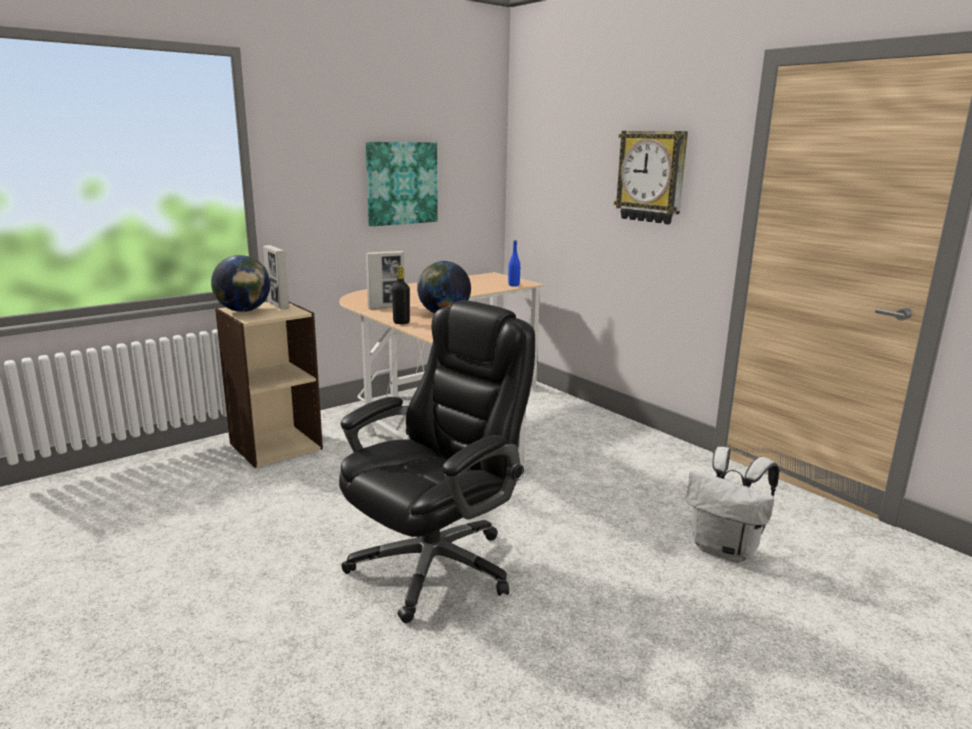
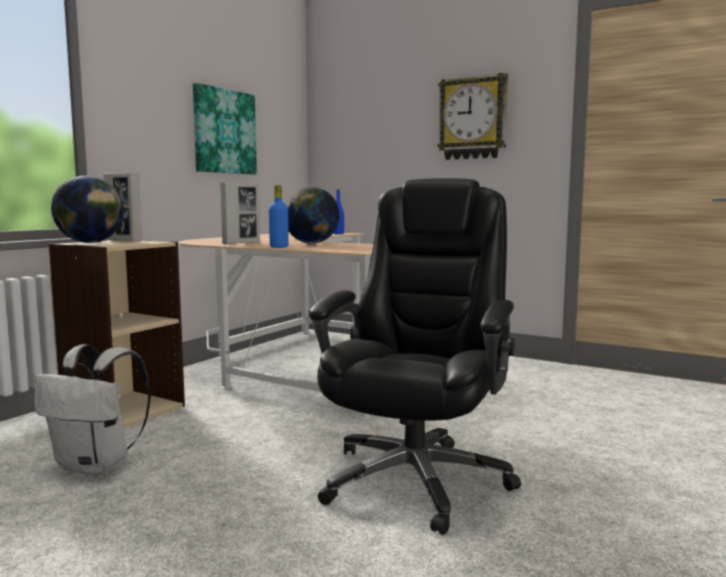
camera: 20 degrees left, 10 degrees down
(401, 322) = (279, 247): black bottle -> blue bottle
(726, 550) = (657, 422): white backpack -> white backpack (96, 465)

